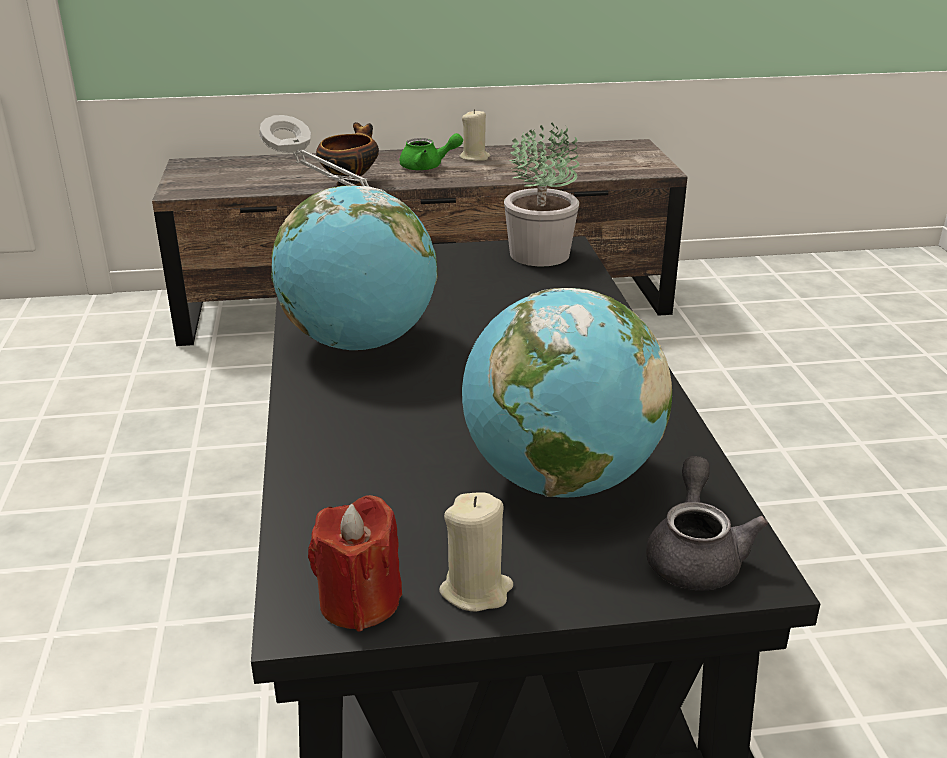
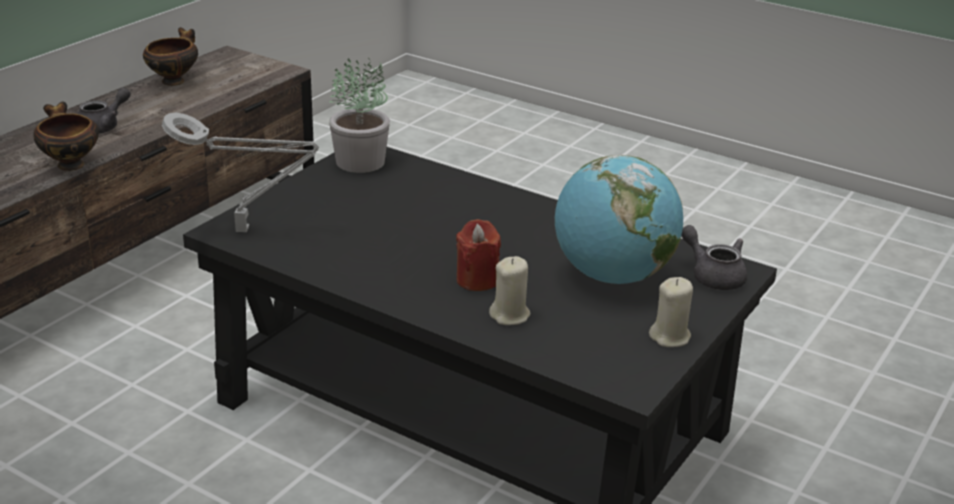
camera: 50 degrees left, 0 degrees up
(359, 602) = (640, 369): red candle -> red candle (477, 280)
(360, 343) = (377, 264): globe -> none
(427, 167) = (103, 127): green teapot -> grey teapot
(475, 157) = (125, 105): beige candle -> beige candle (510, 315)
(549, 151) = (174, 80): none -> bowl

